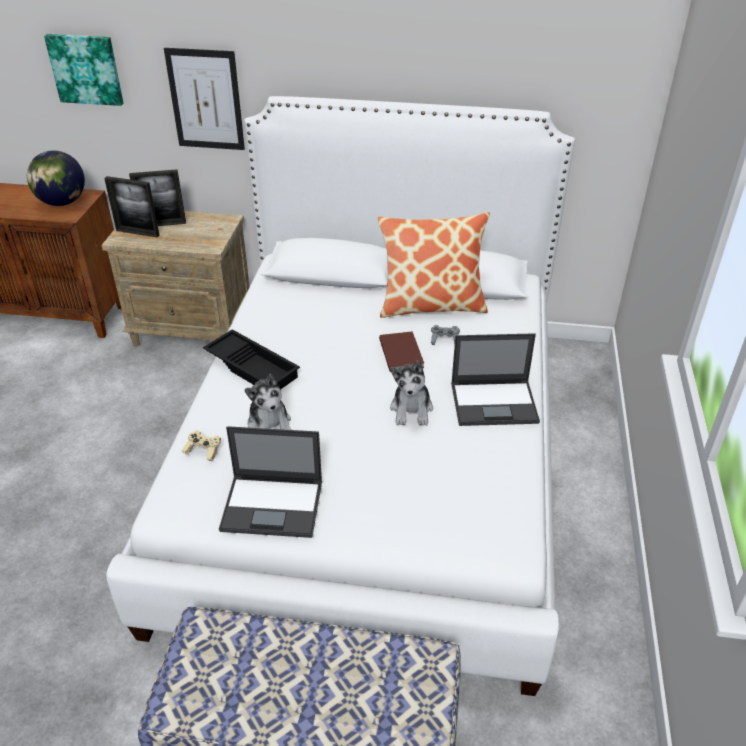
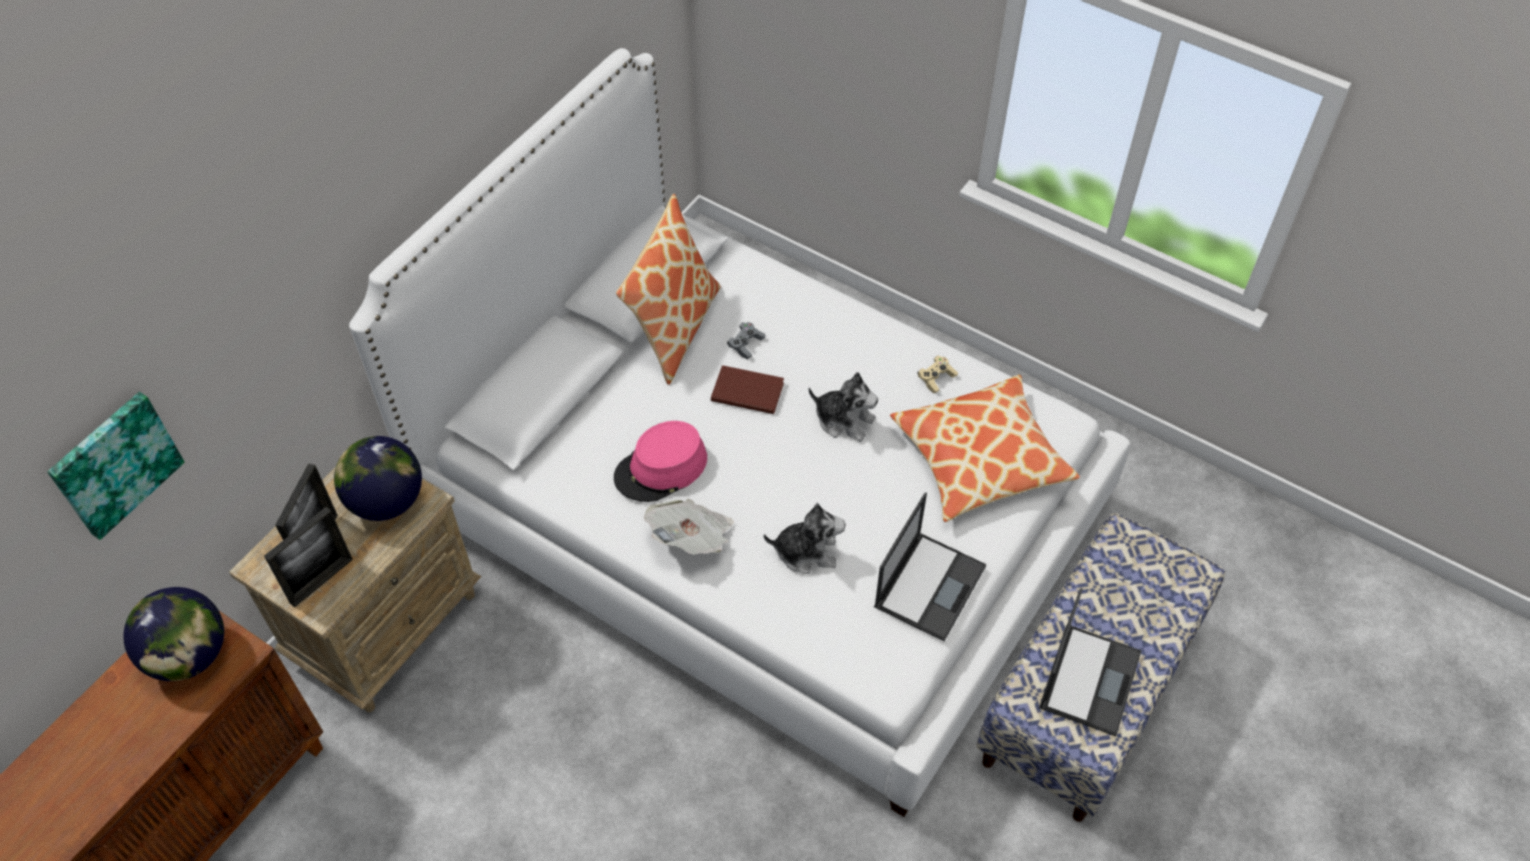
camera: 65 degrees left, 15 degrees up
(203, 450) = (817, 626): beige game controller -> beige game controller (936, 378)
(204, 234) = (386, 500): none -> globe
(205, 100) = (278, 352): picture -> none
(253, 367) = (692, 538): black tray -> newspaper
(305, 335) = (661, 469): none -> pink hat
(431, 503) = (980, 458): none -> pillow
(495, 403) = (871, 348): laptop -> laptop (1089, 678)

